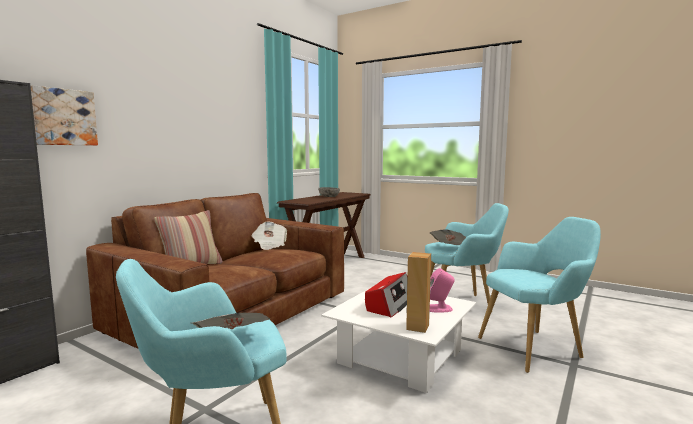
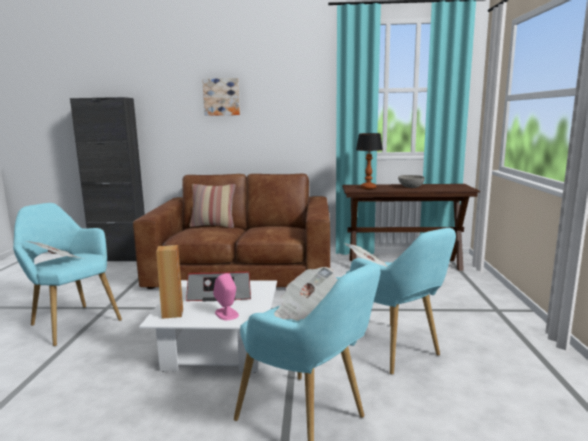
camera: 60 degrees right, 5 degrees up
(64, 117) = (163, 113): picture -> picture (221, 97)
(269, 245) = (286, 223): newspaper -> newspaper (306, 310)
(310, 200) = (368, 188): none -> table lamp

